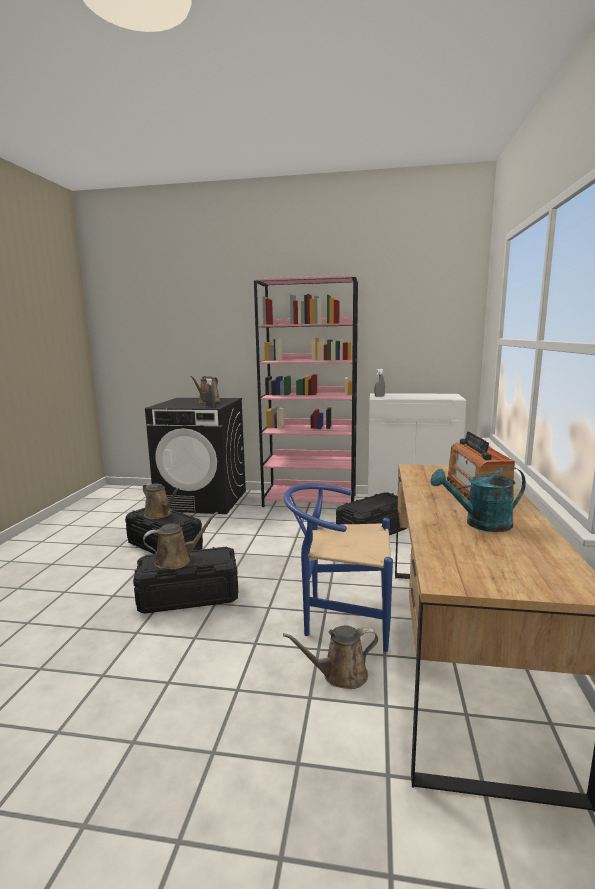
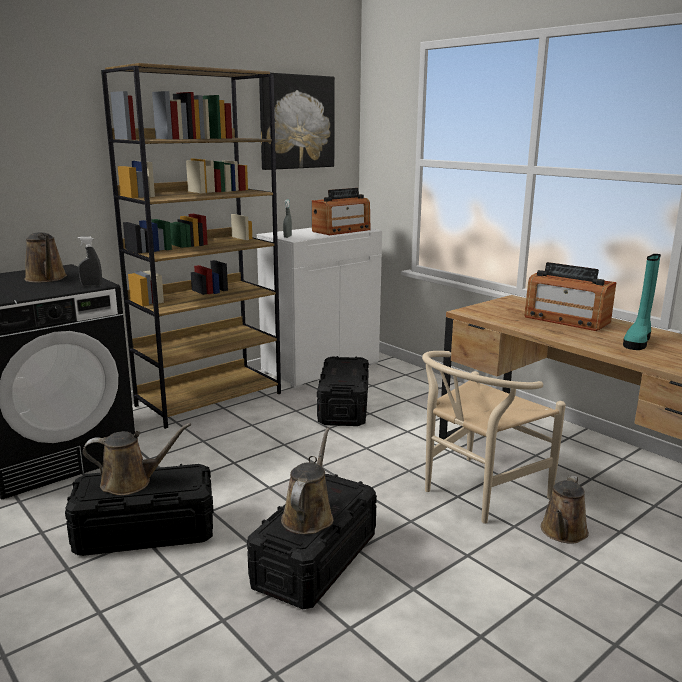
camera: 50 degrees left, 5 degrees up
(310, 500) = (210, 399): pink bookcase -> brown bookcase
(339, 617) = (476, 494): blue chair -> beige chair
(415, 311) = (296, 122): none -> picture
(432, 397) = (341, 231): none -> radio
(480, 524) = (637, 341): turquoise watering can -> turquoise boot

